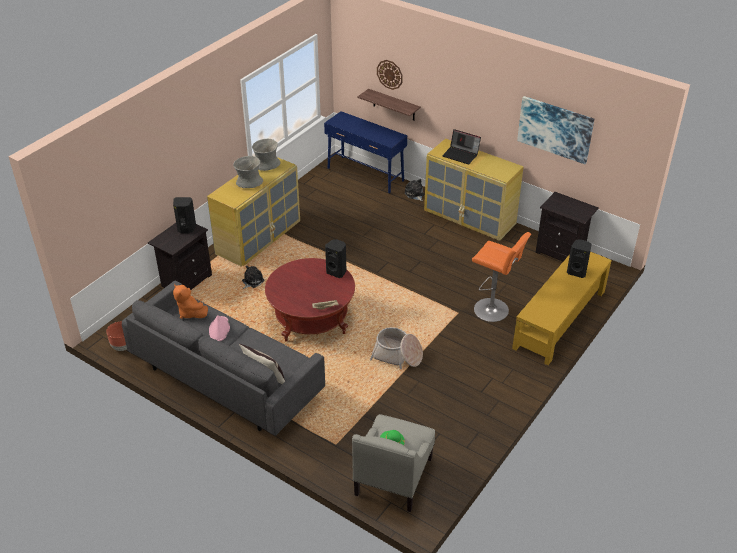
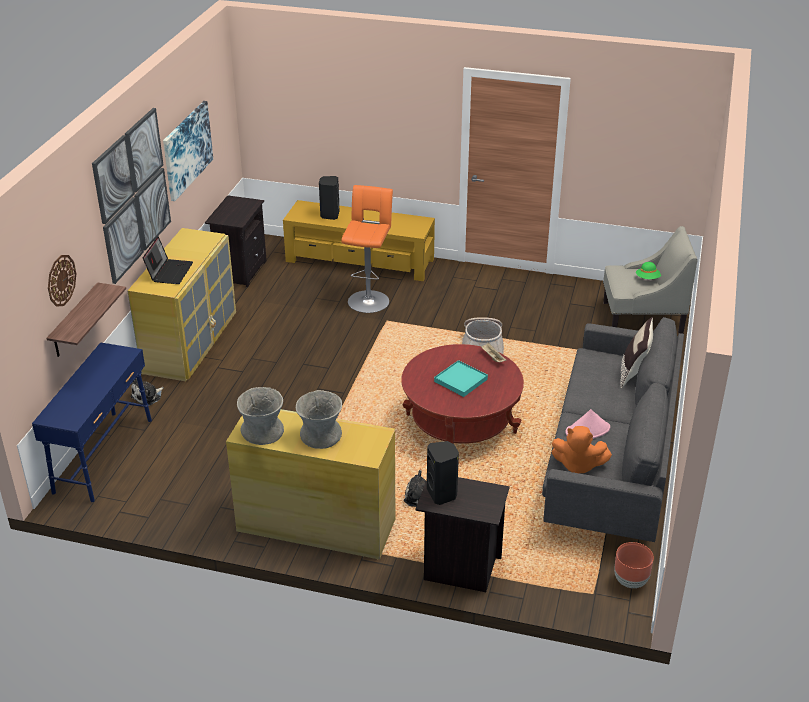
camera: 110 degrees left, 5 degrees down
(190, 313) = (578, 465): orange plush toy -> orange plush toy turned 75 degrees clockwise
(308, 285) = (460, 380): none -> turquoise tray
(337, 272) = (421, 364): black speaker -> none
(475, 95) = (133, 194): none -> picture

